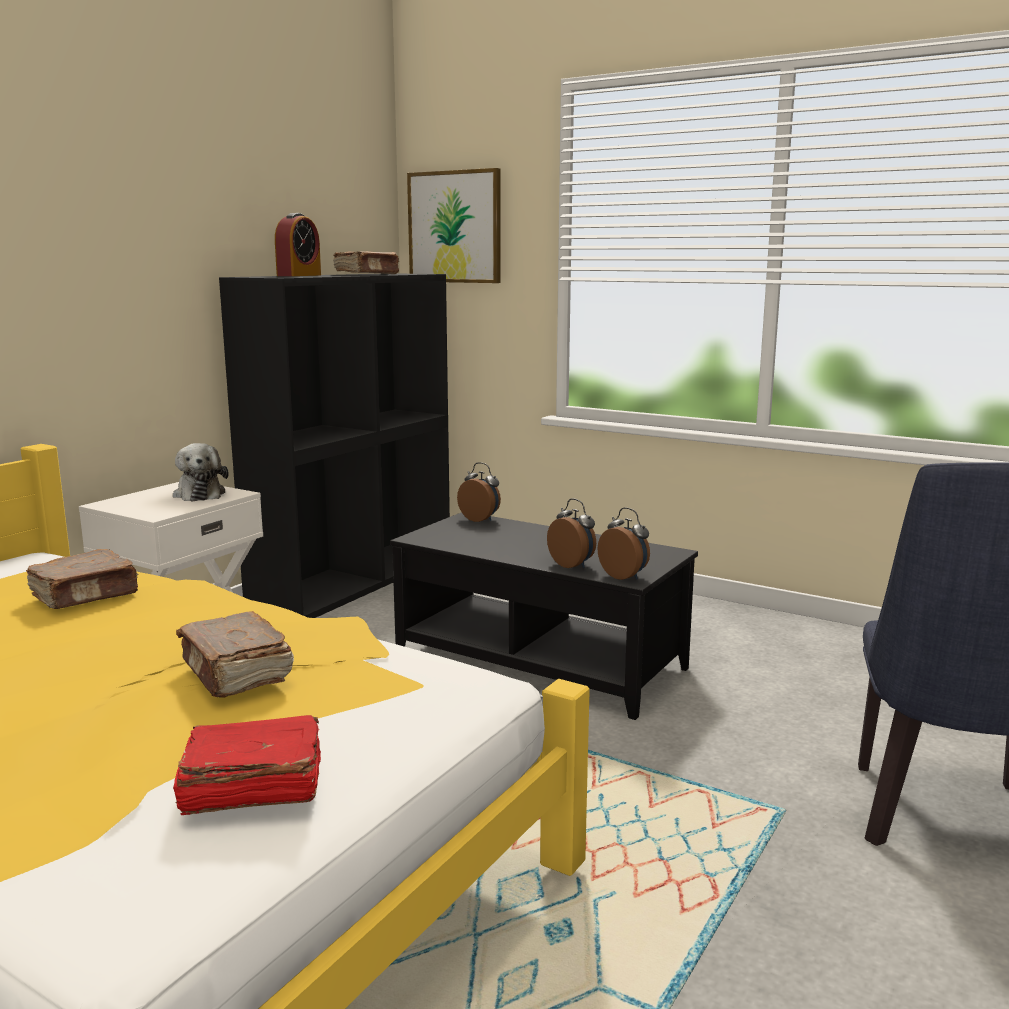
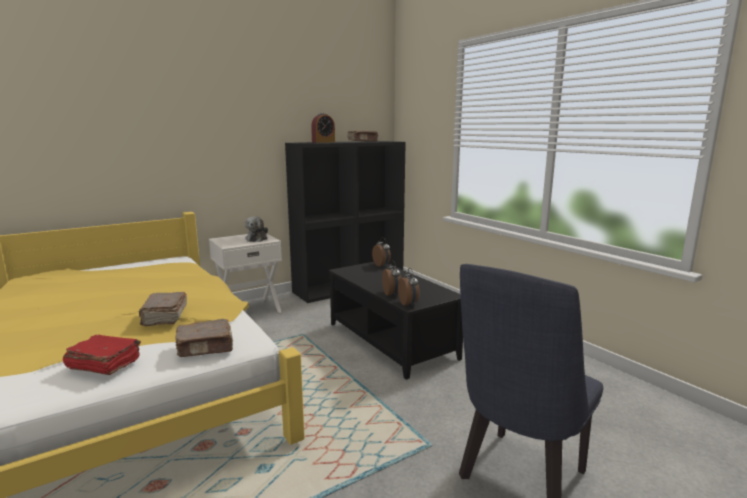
camera: 25 degrees right, 0 degrees up
(86, 596) = (166, 276): brown book -> brown book (206, 348)
(455, 227) = (414, 118): picture -> none

